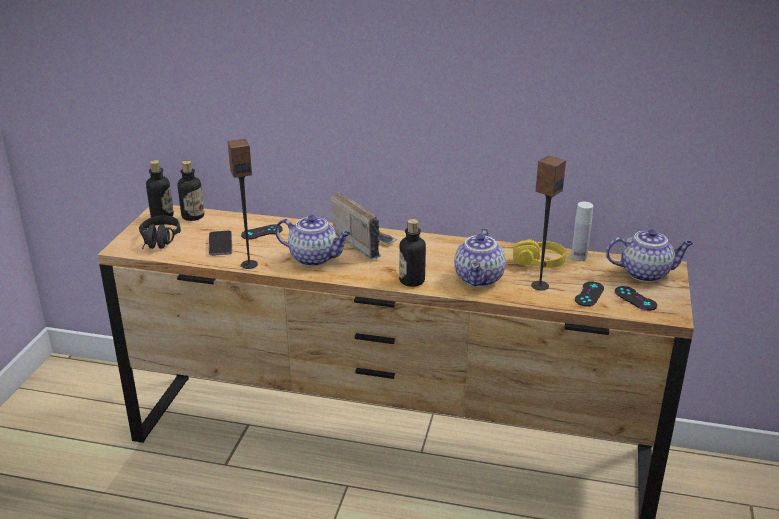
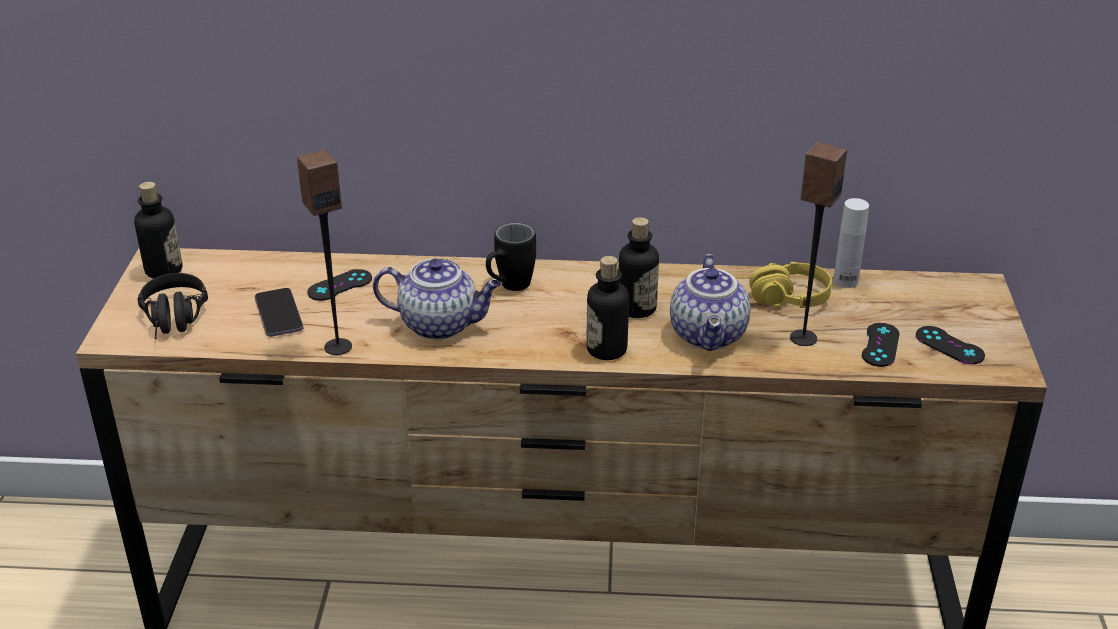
camera: 10 degrees left, 5 degrees up
(193, 216) = (216, 266): bottle -> bottle (637, 308)
(363, 242) = (509, 287): radio -> black mug
(646, 273) = (951, 300): teapot -> none

